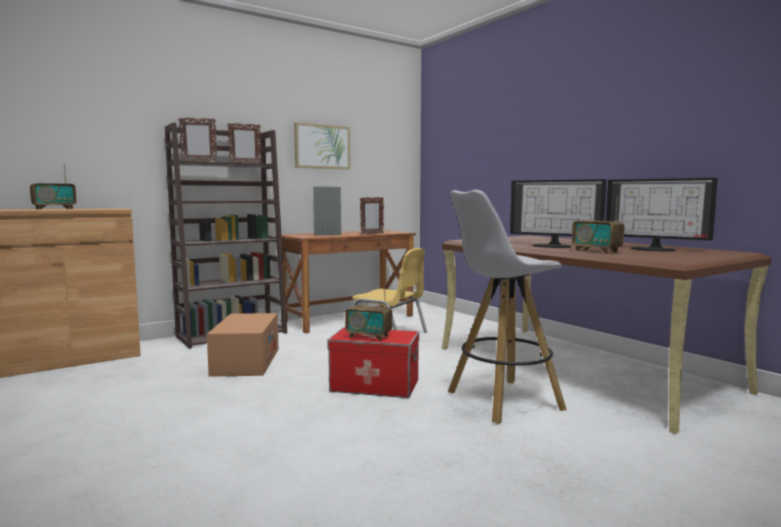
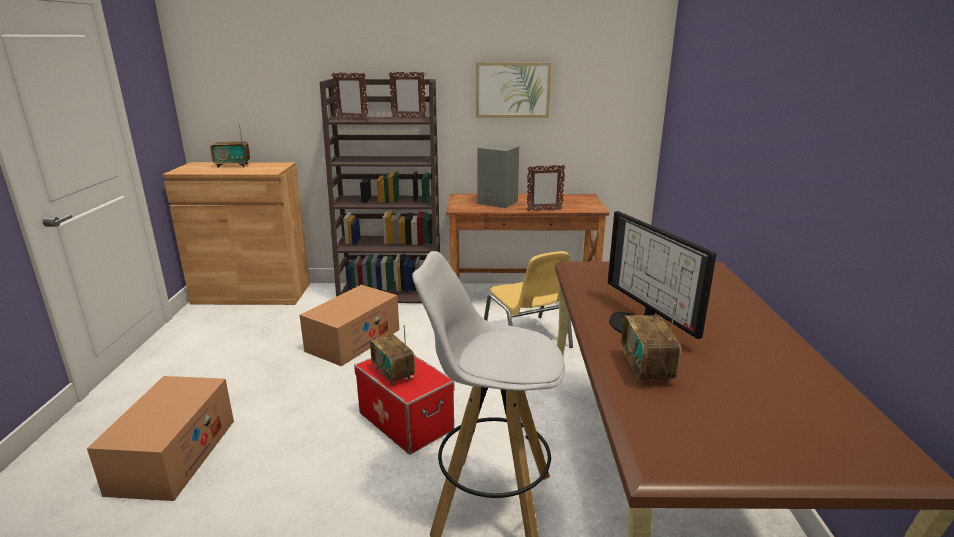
camera: 35 degrees right, 15 degrees up
(190, 458) = (173, 455): none -> cardboard box
(654, 249) = (765, 389): monitor -> none

